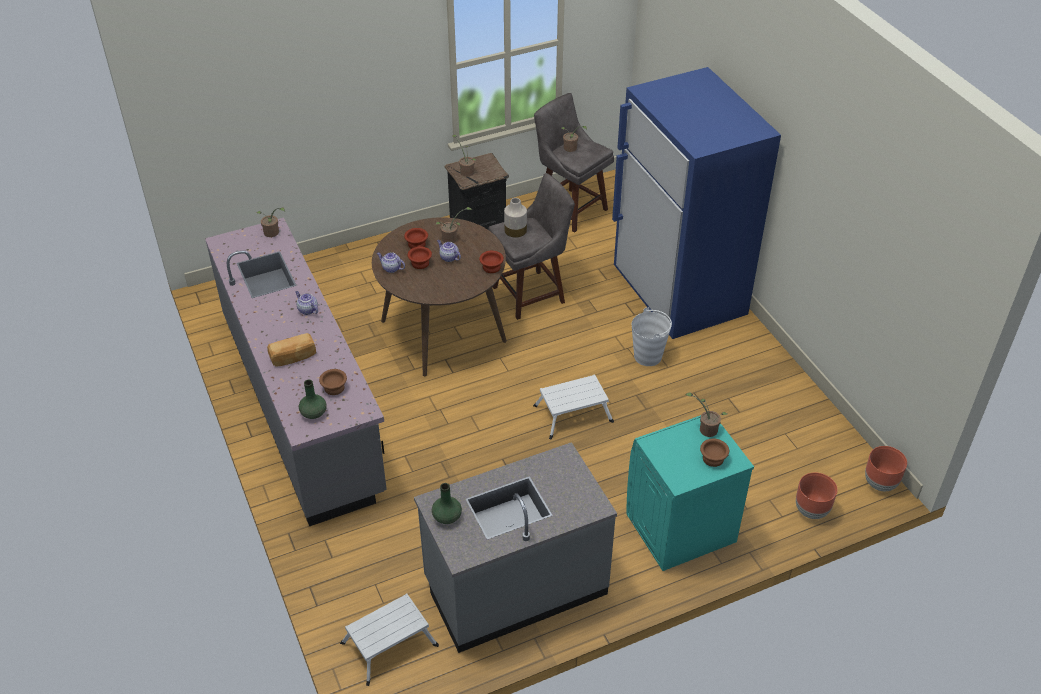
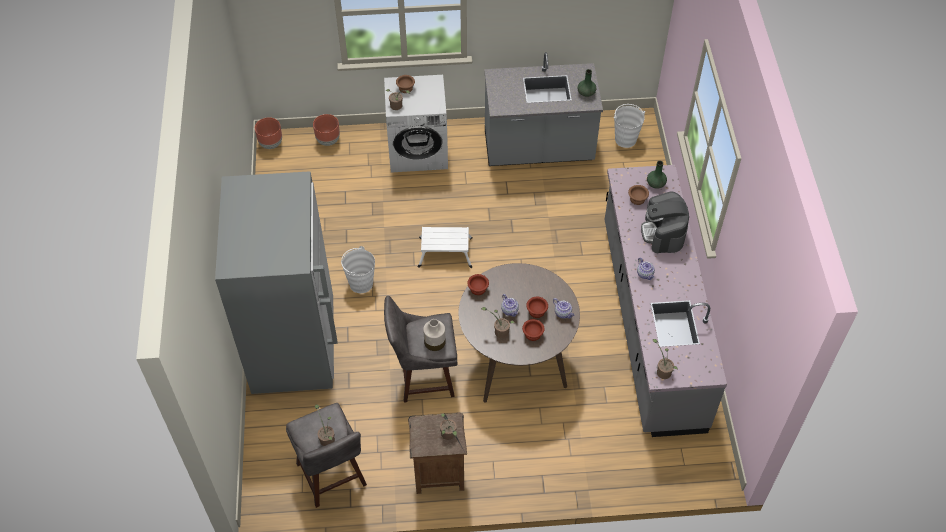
camera: 160 degrees left, 10 degrees up
(293, 357) = (663, 233): bread -> coffee machine
(388, 644) = (625, 139): white step ladder -> white bucket
(678, 289) = (293, 341): blue fridge -> grey fridge
(680, 529) = (418, 153): turquoise washing machine -> white washing machine

